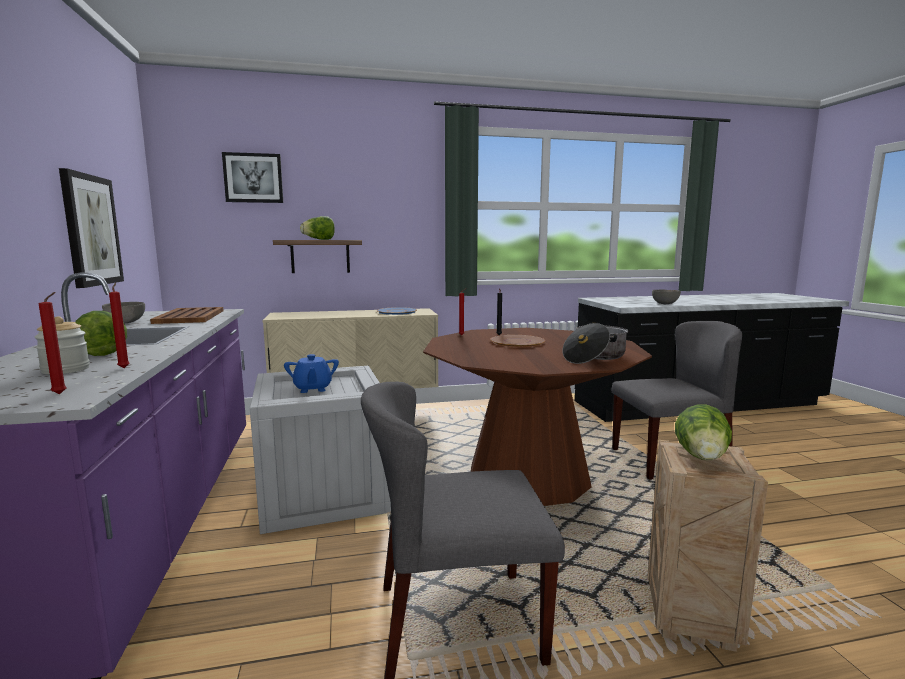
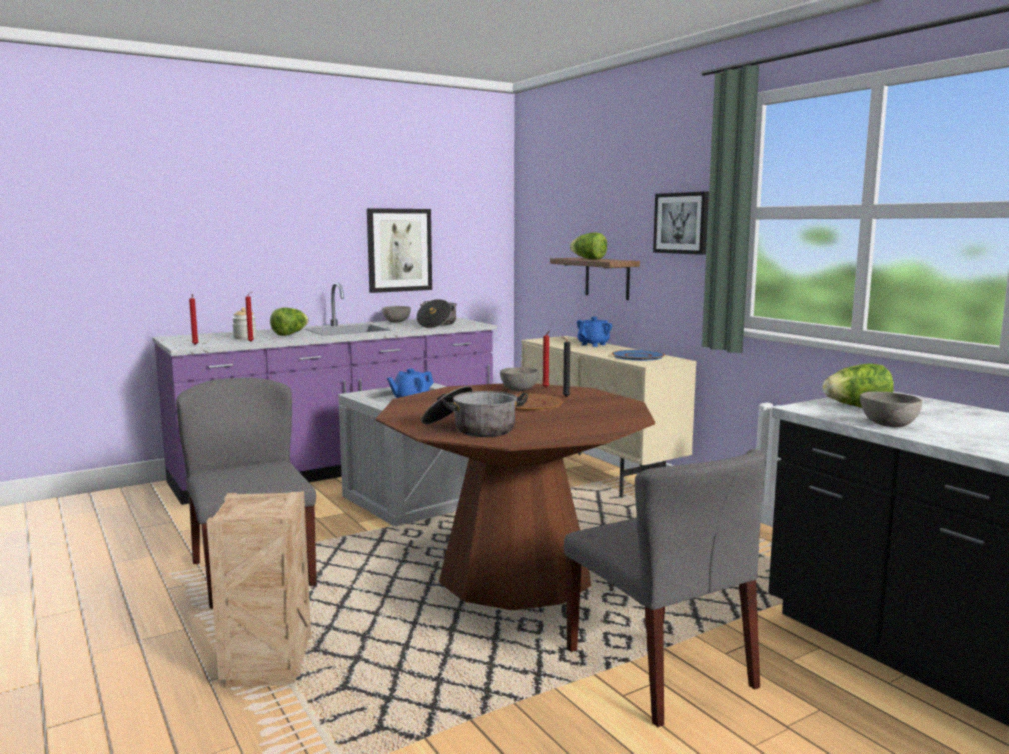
camera: 70 degrees right, 0 degrees up
(190, 316) = (436, 324): brown tray -> cooking pot
(253, 178) = (567, 191): picture -> picture (681, 223)
(329, 312) = (593, 344): none -> blue teapot
(466, 340) = (519, 390): none -> grey bowl
(702, 458) = (258, 503): lettuce -> lettuce (857, 408)

